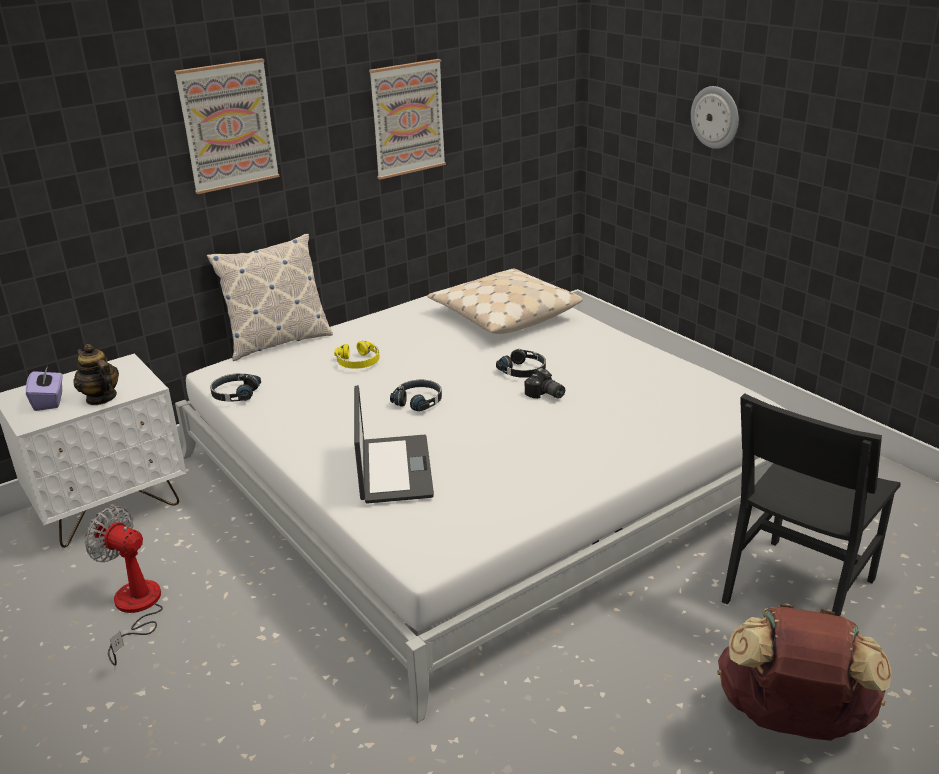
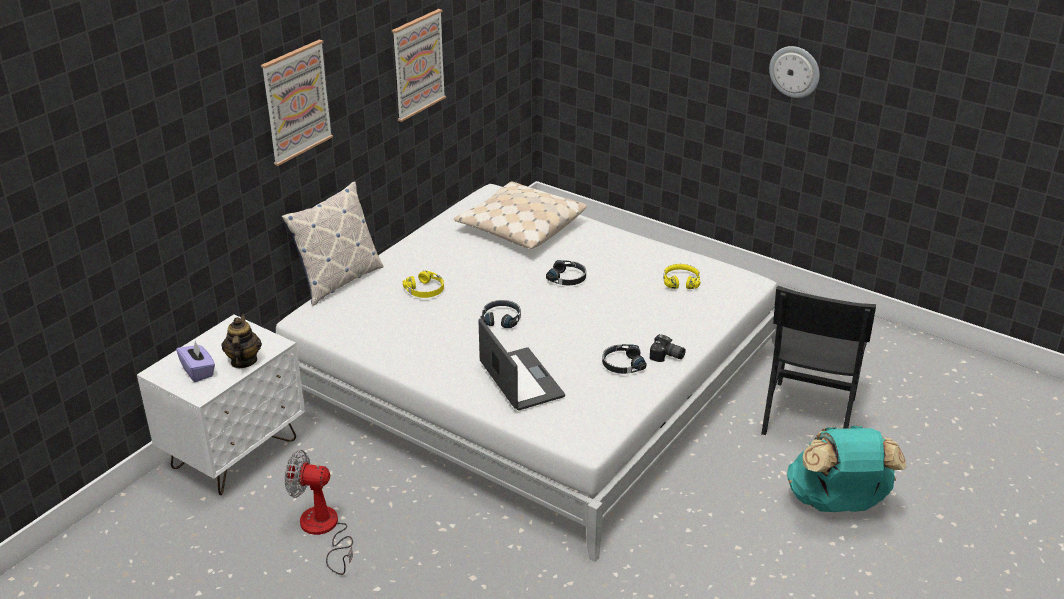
camera: 20 degrees left, 5 degrees up
(101, 398) = (243, 361): teapot -> teapot turned 60 degrees clockwise
(235, 394) = (339, 336): black headphones -> black headphones (622, 364)
(545, 395) = (597, 297): camera -> camera (667, 357)
(660, 392) = (681, 281): none -> yellow headphones
(715, 117) = (673, 41): wall clock -> wall clock (795, 71)
(792, 720) = (837, 504): brown backpack -> turquoise backpack

